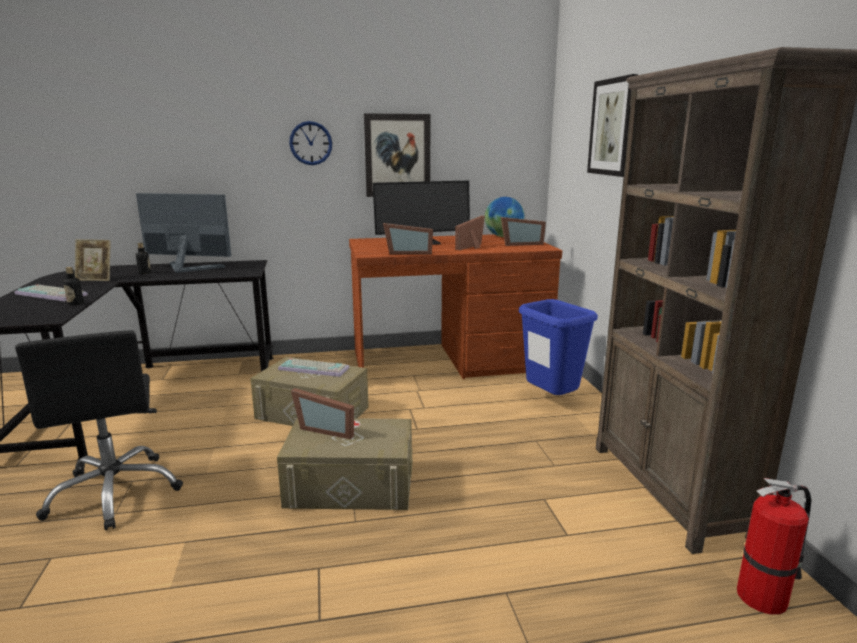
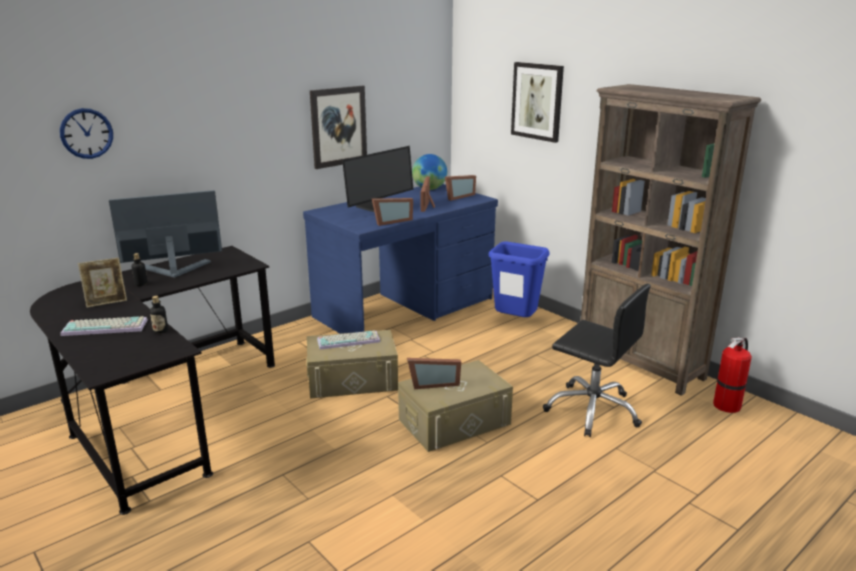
camera: 30 degrees left, 5 degrees up
(115, 492) = (283, 486): black office chair -> black office chair (592, 410)
(311, 143) = (265, 124): wall clock -> wall clock (86, 133)
(449, 361) = (405, 308): brown desk -> blue desk

